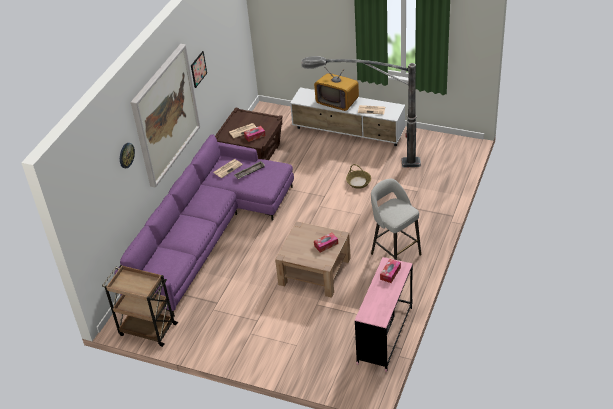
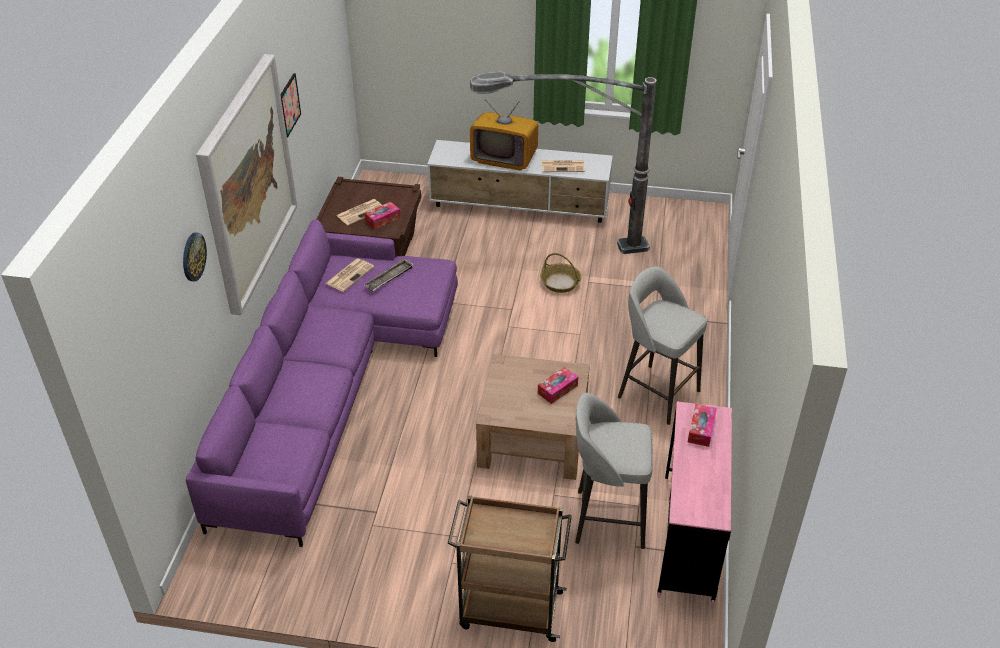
camera: 15 degrees left, 0 degrees up
(147, 329) = (256, 577): brown cart -> brown cart (509, 609)
(342, 320) = (607, 518): none -> grey stool

